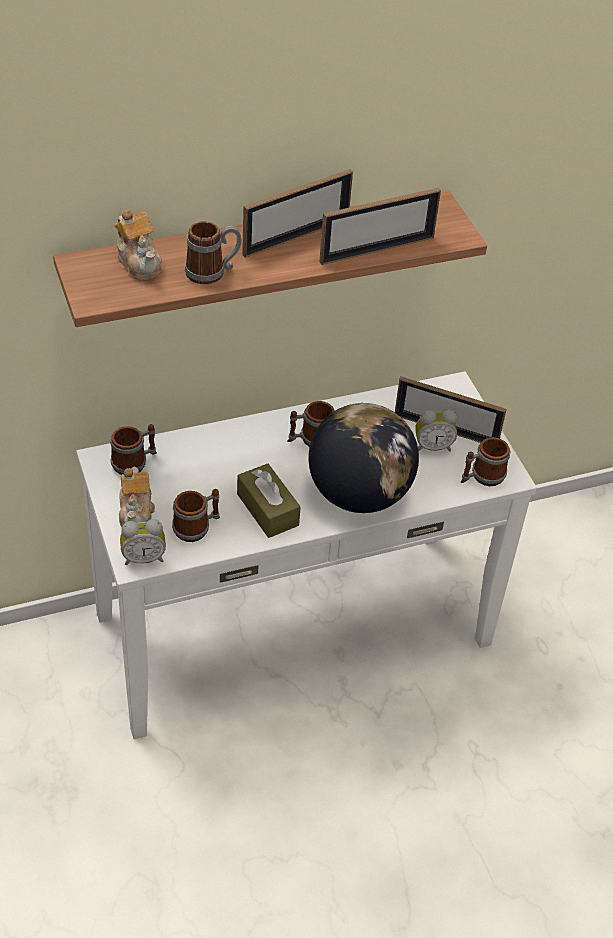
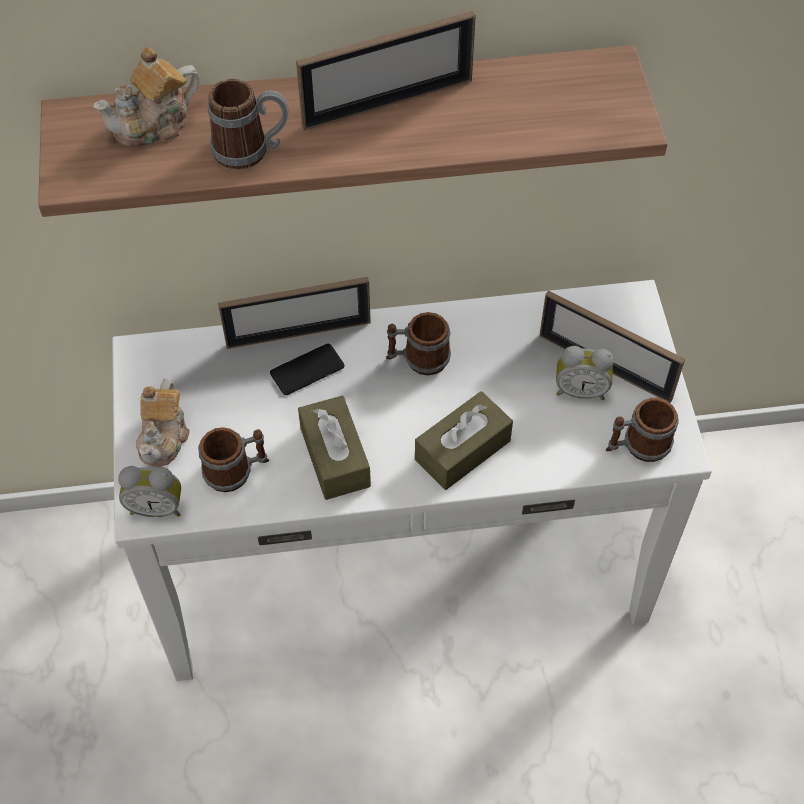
camera: 15 degrees right, 10 degrees up
(135, 462) = (181, 364): mug -> none
(139, 262) = (154, 124): teapot -> teapot turned 75 degrees clockwise
(231, 456) = (307, 370): none -> phone
(359, 494) = (462, 450): globe -> brown tissue box
(377, 250) = (499, 136): picture frame -> picture frame (298, 333)

